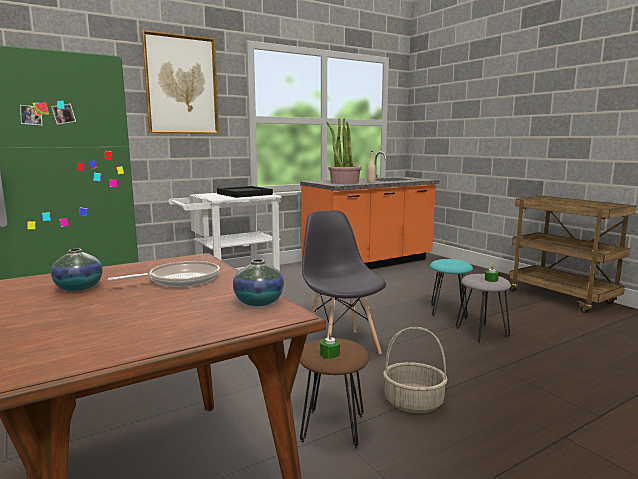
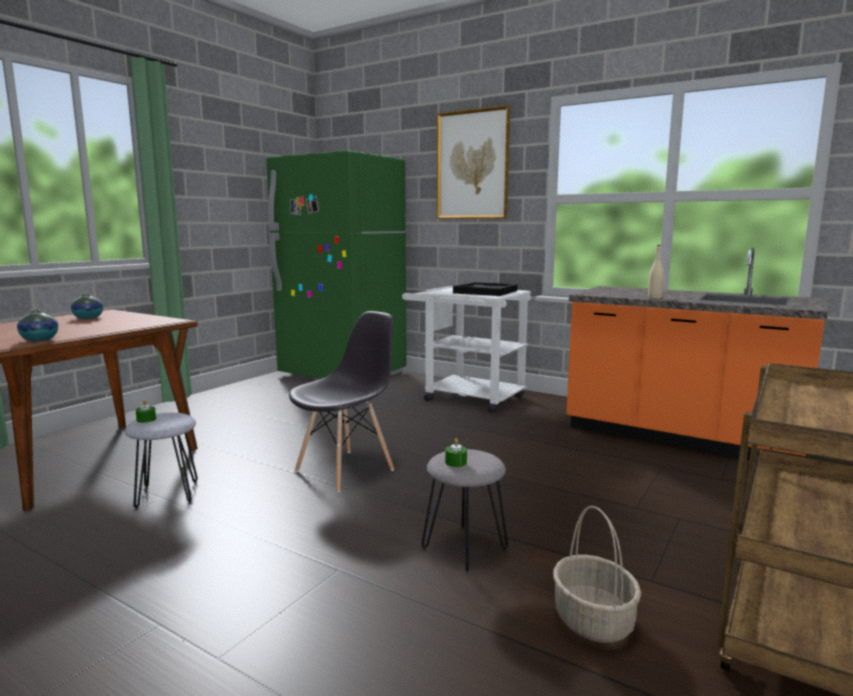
camera: 65 degrees right, 0 degrees up
(180, 280) = (104, 325): frying pan -> none
(333, 428) = (167, 496): brown stool -> grey stool
(344, 182) = (622, 293): potted plant -> none
(413, 403) = (223, 523): basket -> basket (592, 620)
(448, 311) = (532, 516): turquoise stool -> none

